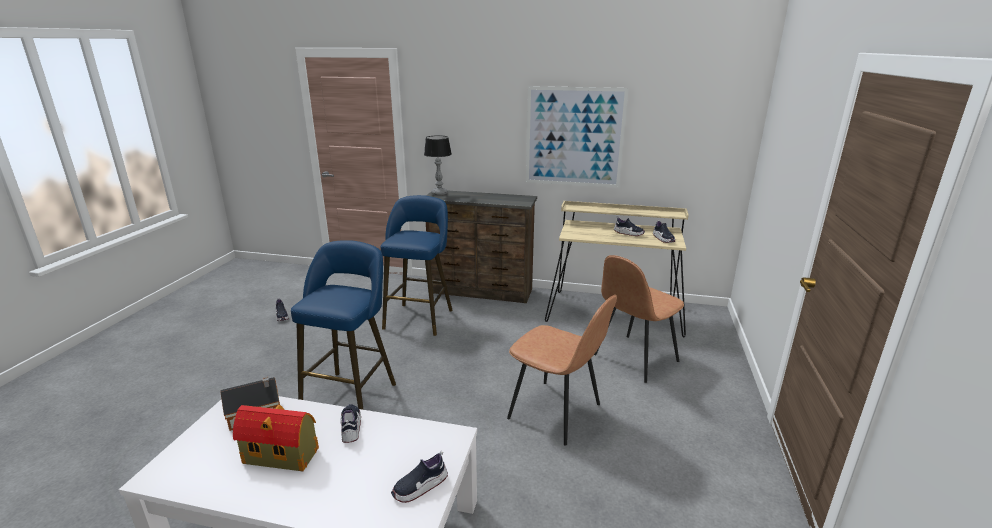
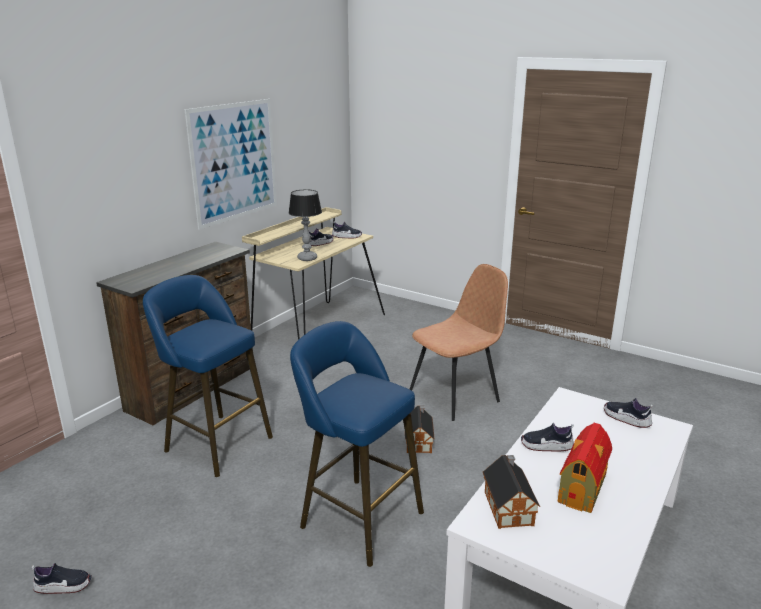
camera: 70 degrees left, 0 degrees up
(420, 487) = (627, 419): shoe -> shoe turned 150 degrees clockwise
(439, 193) = (123, 281): table lamp -> table lamp (306, 258)
(464, 404) = (419, 440): none -> toy house
(634, 359) = (400, 342): brown chair -> none

